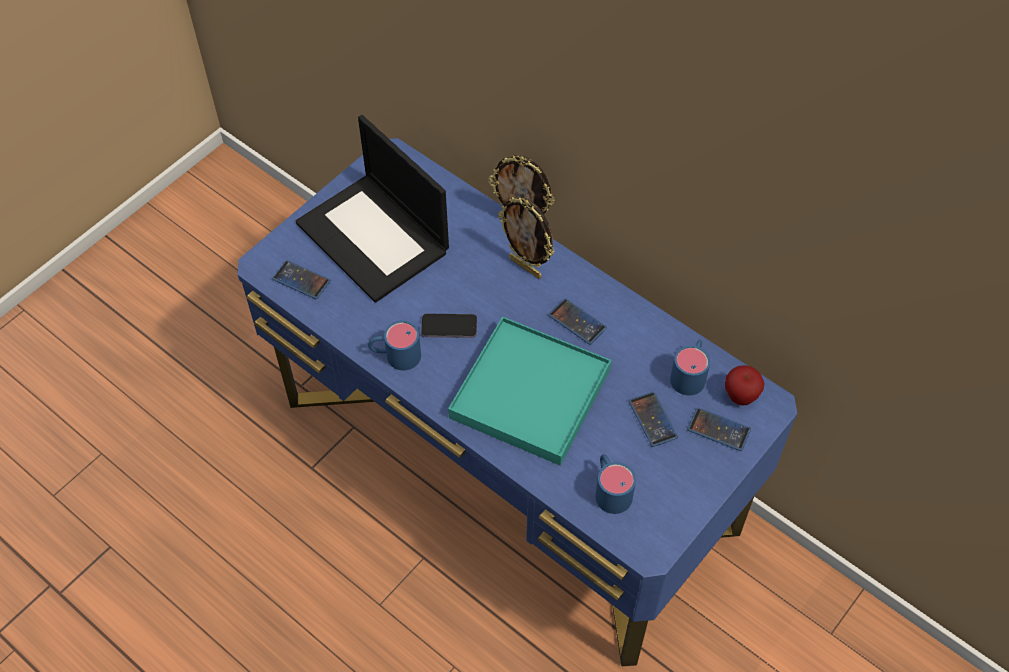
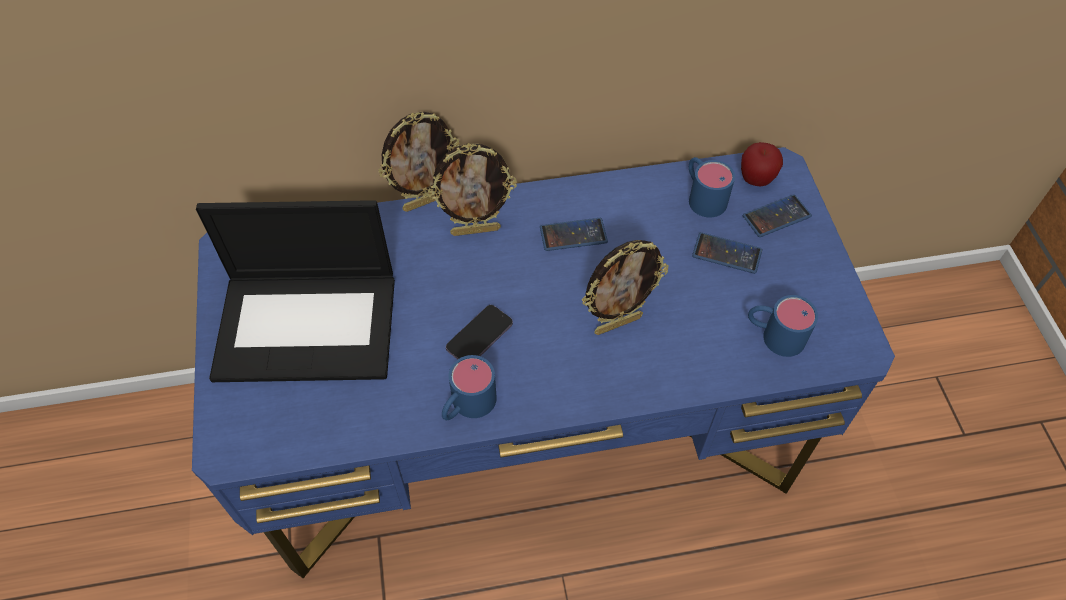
camera: 50 degrees left, 0 degrees up
(301, 280) = (287, 427): phone -> none
(531, 393) = (617, 323): turquoise tray -> picture frame

